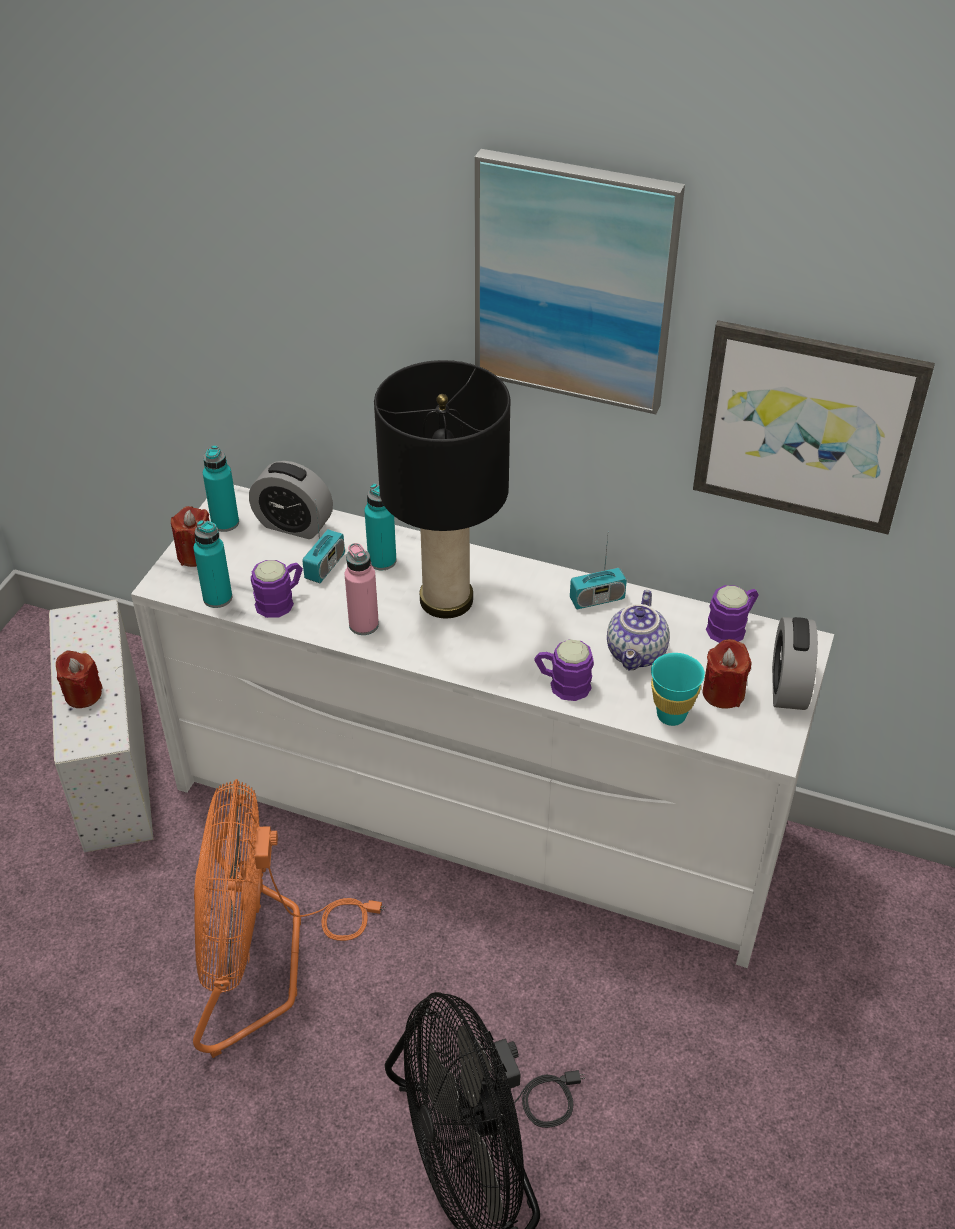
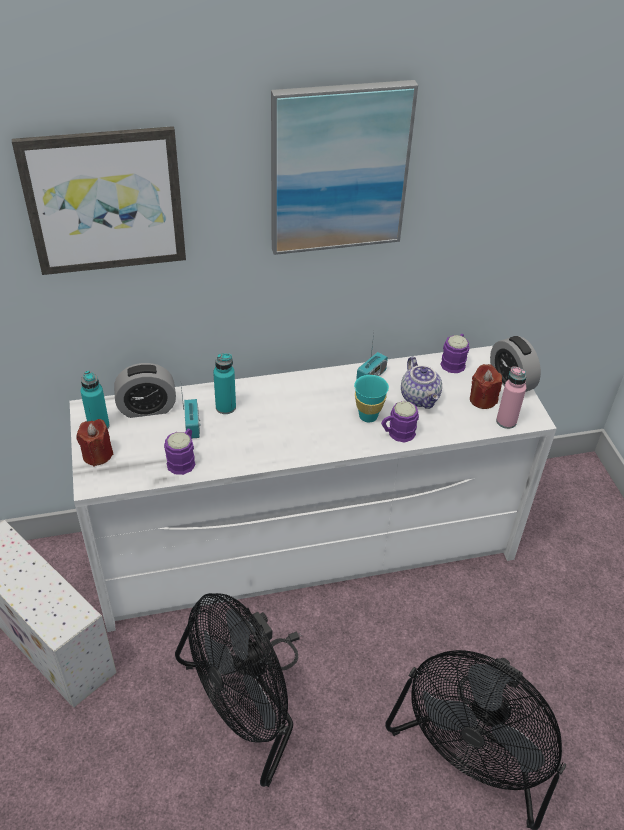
camera: 35 degrees left, 0 degrees up
(83, 694) = (35, 595): red candle -> none
(217, 598) = (139, 476): turquoise bottle -> none
(266, 951) = (249, 701): orange fan -> black fan
(363, 625) = (250, 451): pink bottle -> pink bottle (506, 421)
(445, 599) = (285, 414): black table lamp -> none
(671, 715) = (468, 424): turquoise cup -> turquoise cup (368, 416)
(807, 426) = (488, 219): picture -> picture (104, 201)

